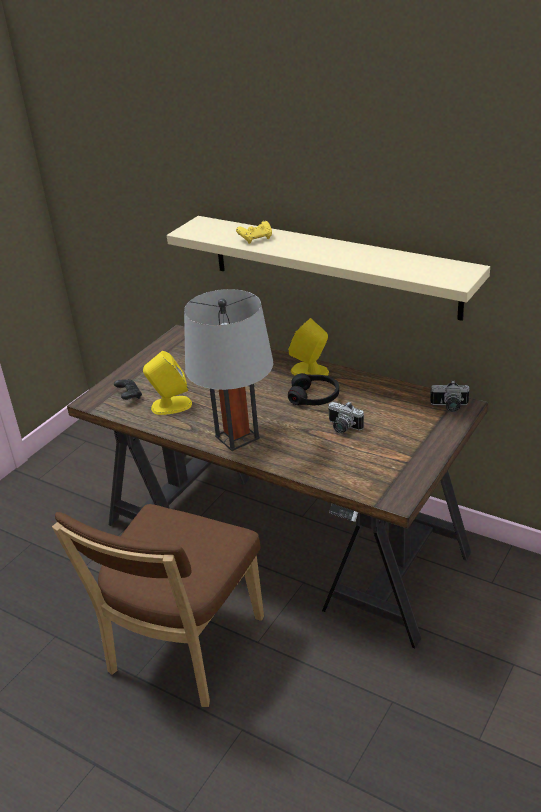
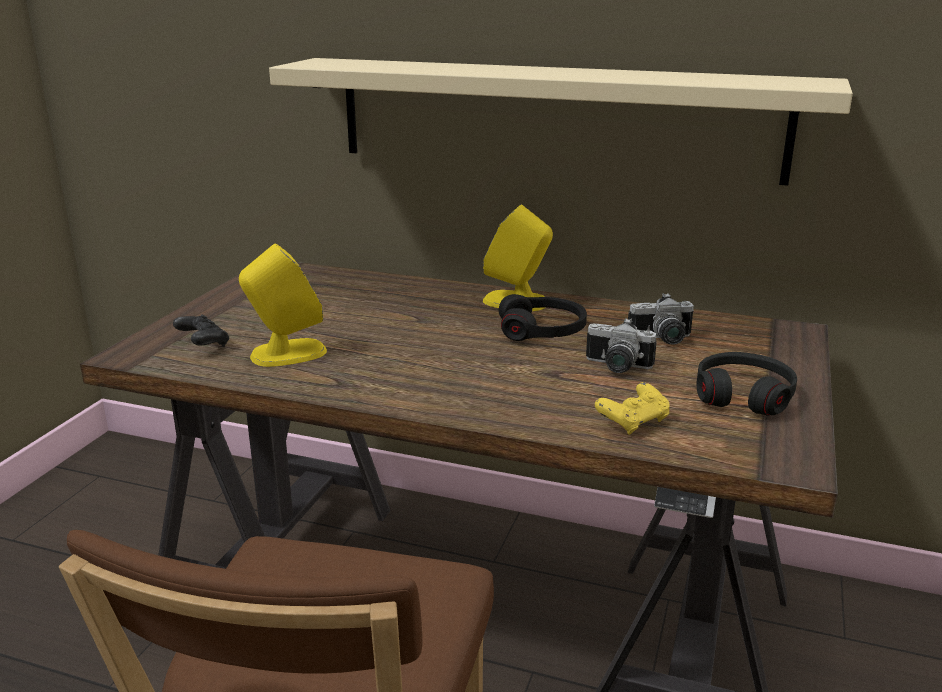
camera: 15 degrees left, 10 degrees down
(237, 437) = (431, 390): grey table lamp -> none
(256, 239) = (430, 67): yellow game controller -> yellow game controller (633, 422)
(400, 453) = (743, 395): none -> black headphones
(449, 407) = (773, 333): camera -> camera (662, 340)

